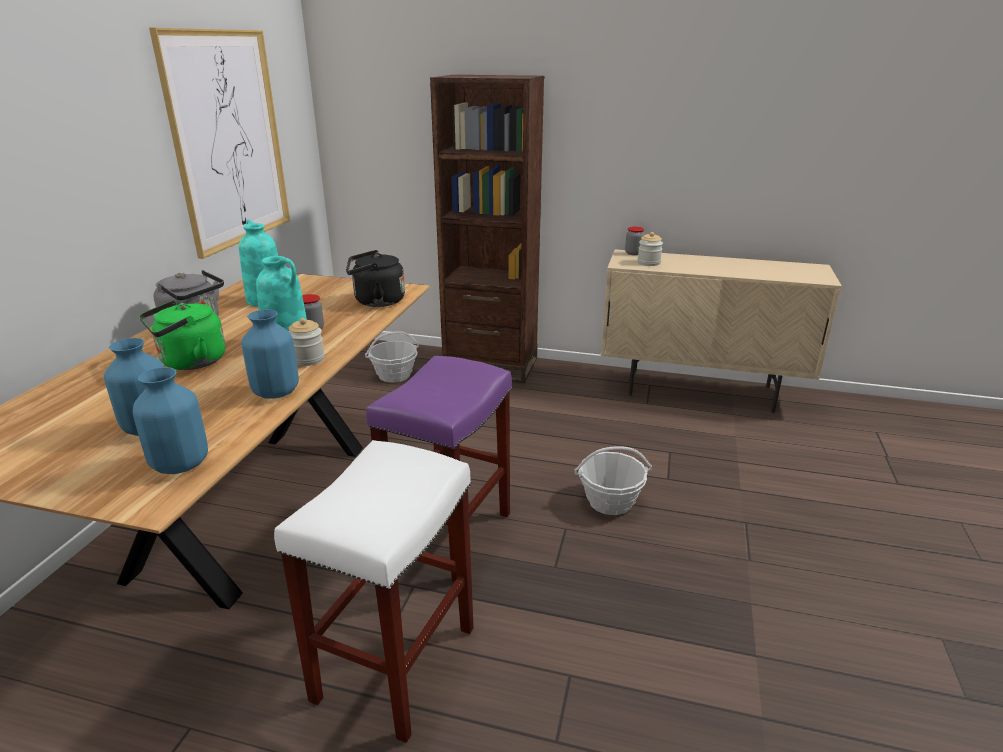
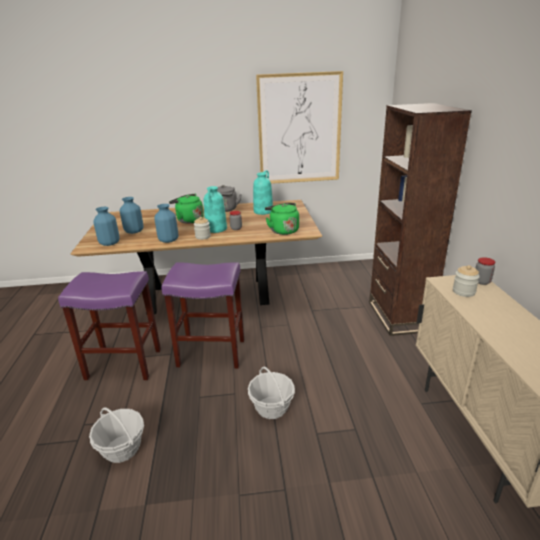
camera: 70 degrees right, 0 degrees up
(376, 301) = (283, 230): black kettle -> green kettle
(394, 375) = (350, 288): basket -> basket (122, 448)
(395, 665) = (123, 364): white stool -> purple stool

